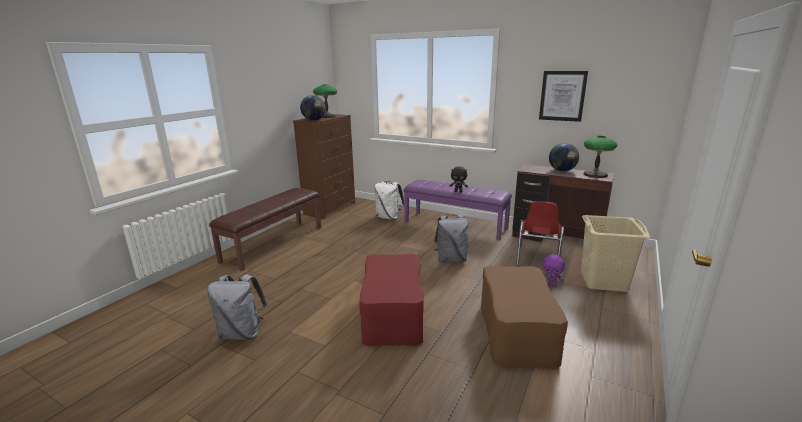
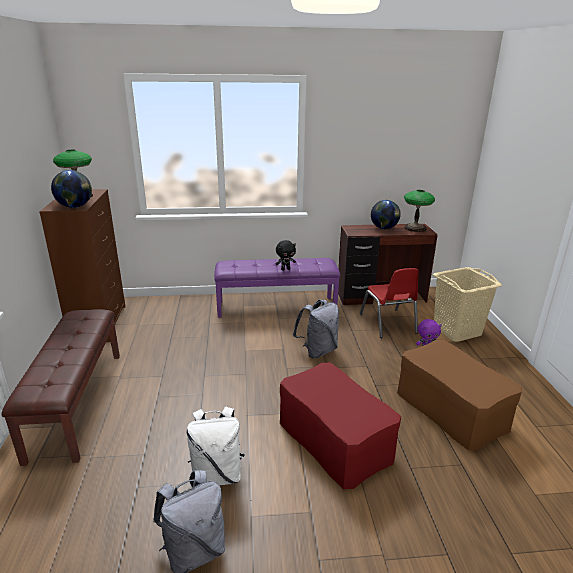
camera: 35 degrees left, 5 degrees up
(389, 217) = (192, 316): white backpack -> white backpack (217, 474)
(562, 96) = (375, 150): picture -> none

